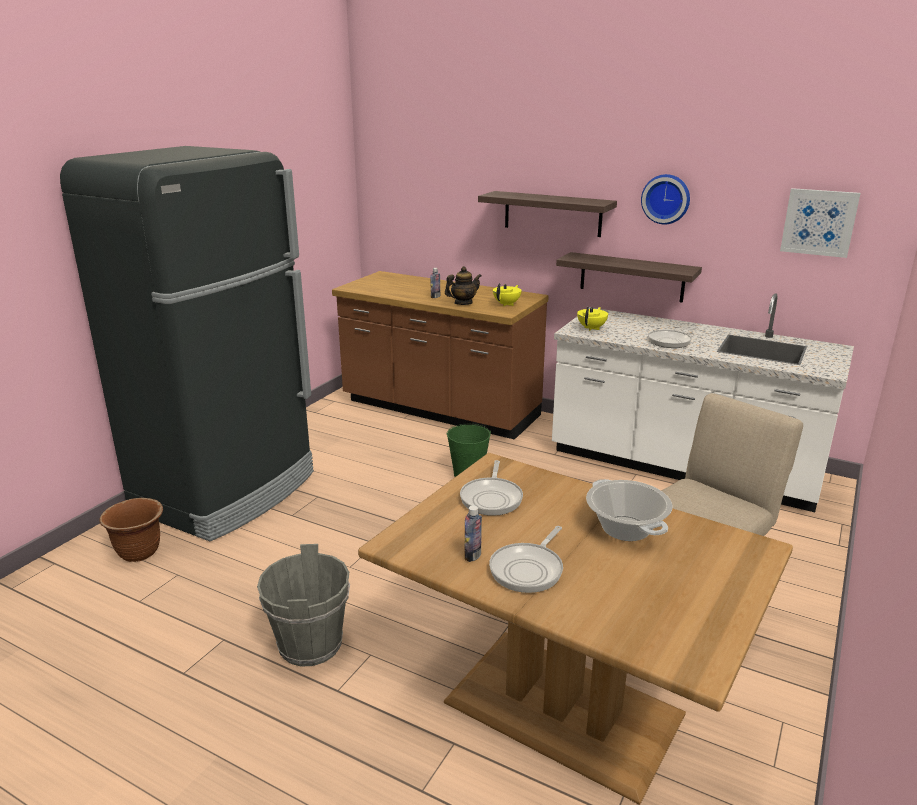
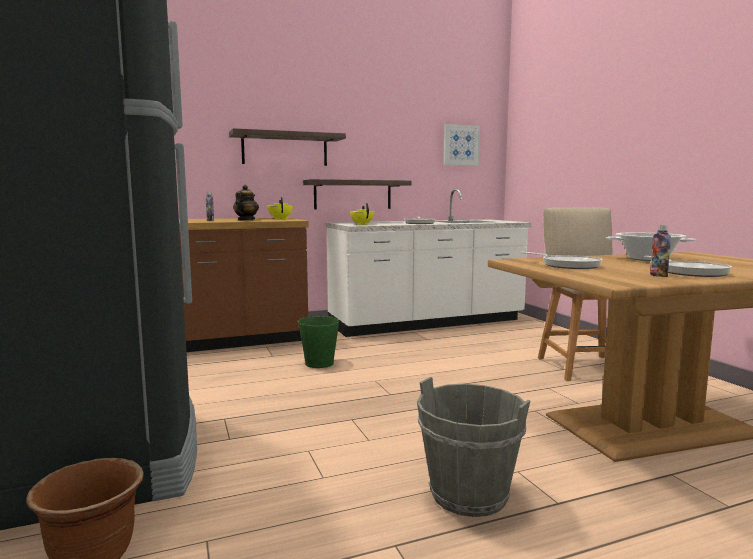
camera: 50 degrees left, 15 degrees down
(666, 199) = (371, 133): wall clock -> none

